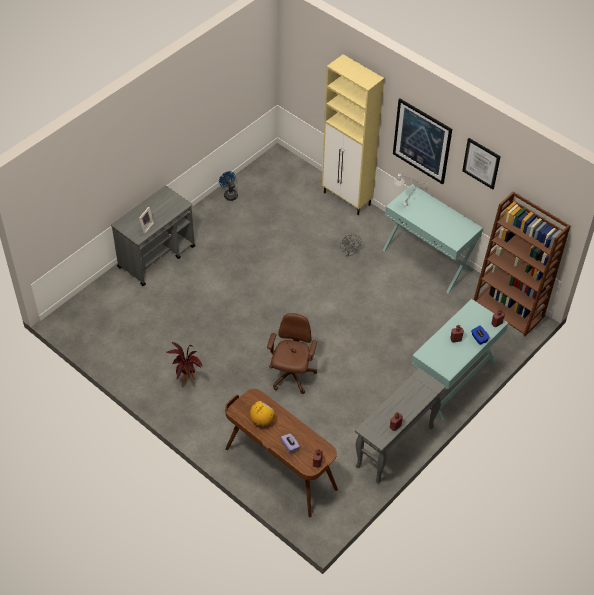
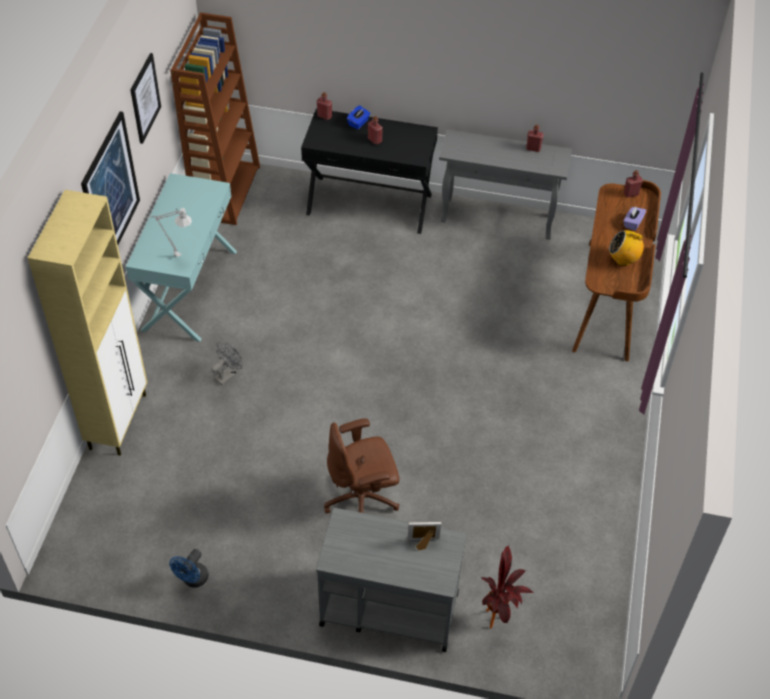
camera: 120 degrees left, 0 degrees up
(187, 383) = (573, 446): potted plant -> potted plant (500, 616)
(291, 376) = (477, 346): brown office chair -> brown office chair (362, 500)
(453, 380) = (369, 204): turquoise console table -> black console table

